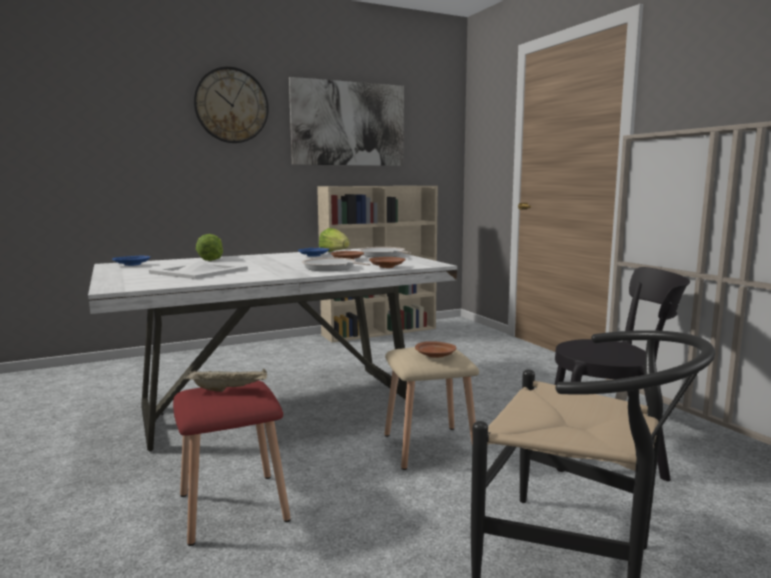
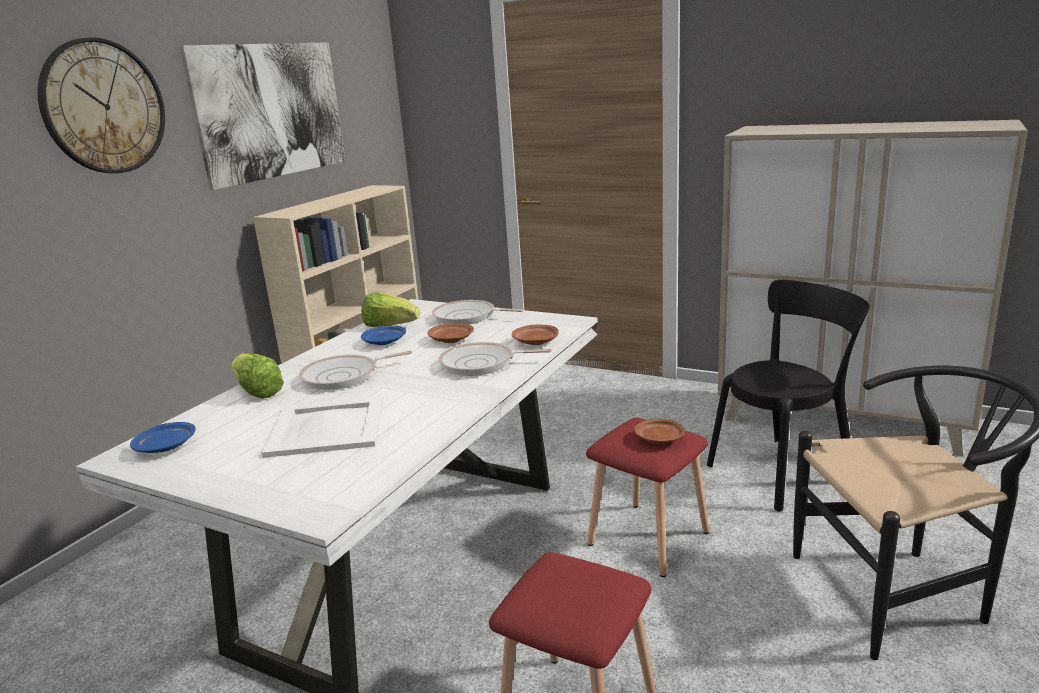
camera: 35 degrees left, 10 degrees up
(229, 389) = (563, 583): beige tray -> none
(259, 261) = (344, 376): none -> frying pan
(428, 447) = (648, 539): beige stool -> red stool

